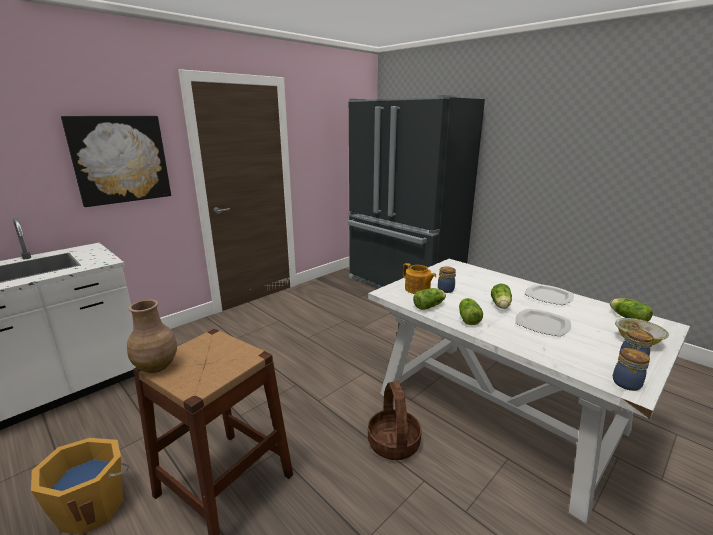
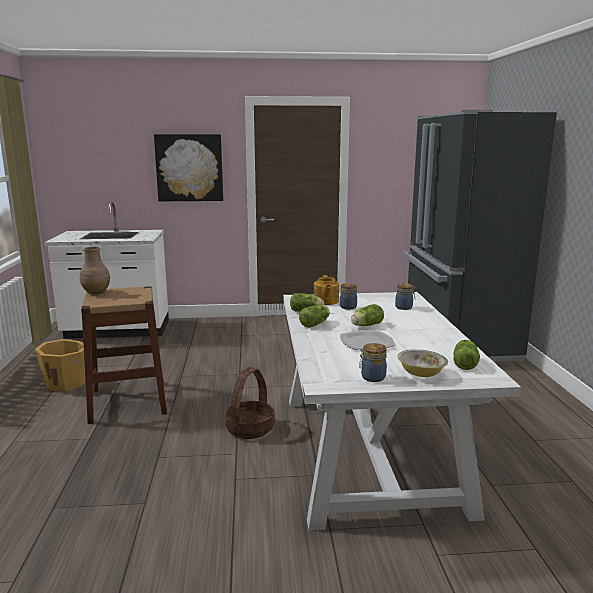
camera: 40 degrees right, 5 degrees down
(548, 296) = (431, 333): plate -> none
(627, 383) = (329, 381): jar -> jar (404, 307)

